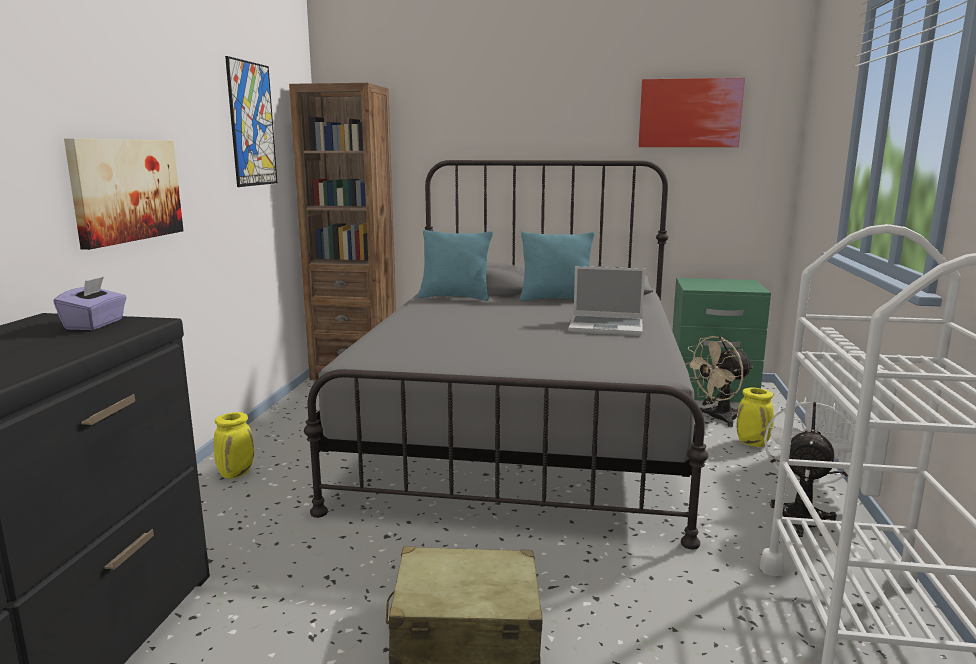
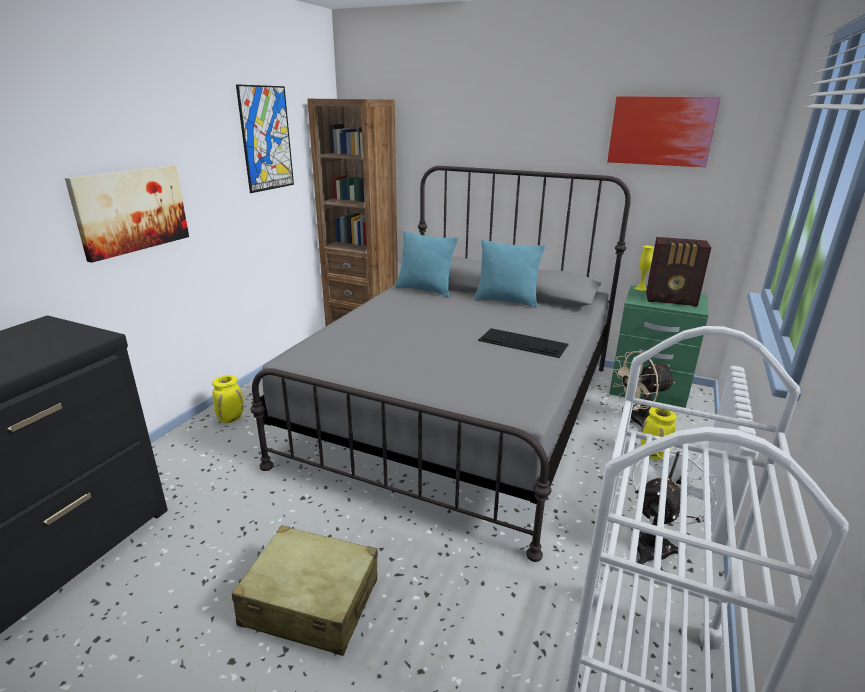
camera: 15 degrees right, 10 degrees up
(95, 324) = (62, 336): purple tissue box -> none
(607, 327) = (524, 342): laptop -> keyboard
(688, 279) = (641, 288): none -> yellow vase
(727, 285) = (672, 300): none -> radio

